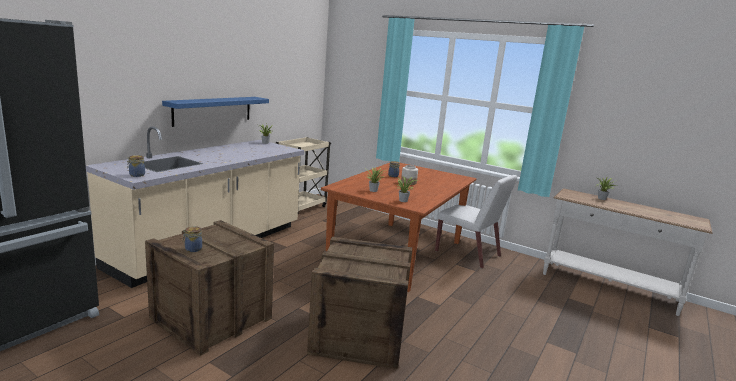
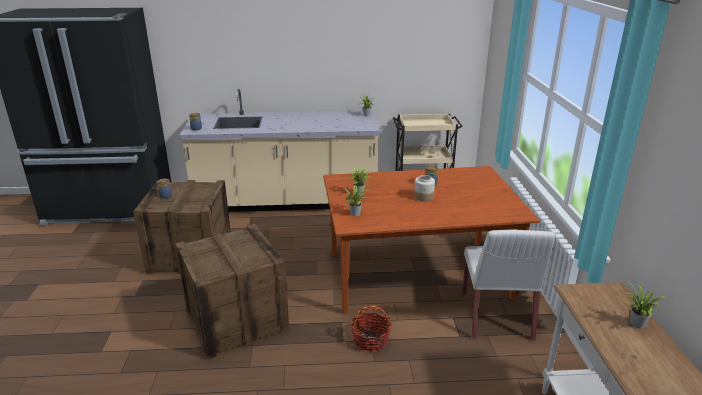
camera: 55 degrees right, 10 degrees up
(213, 110) = (315, 77): blue shelf -> none
(449, 296) = (371, 340): none -> basket

